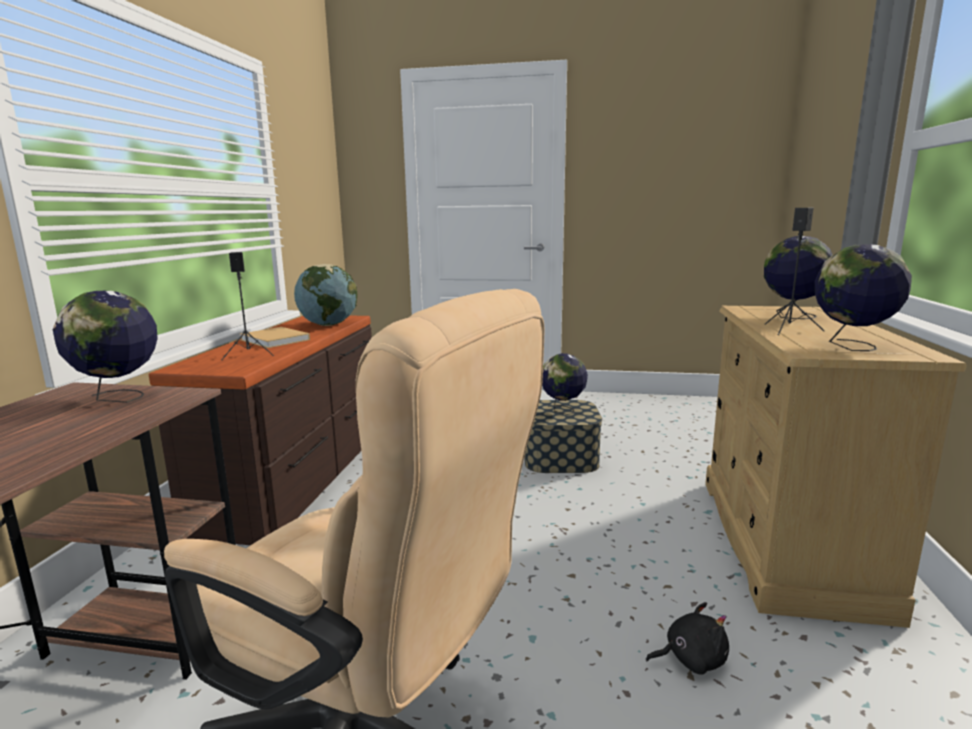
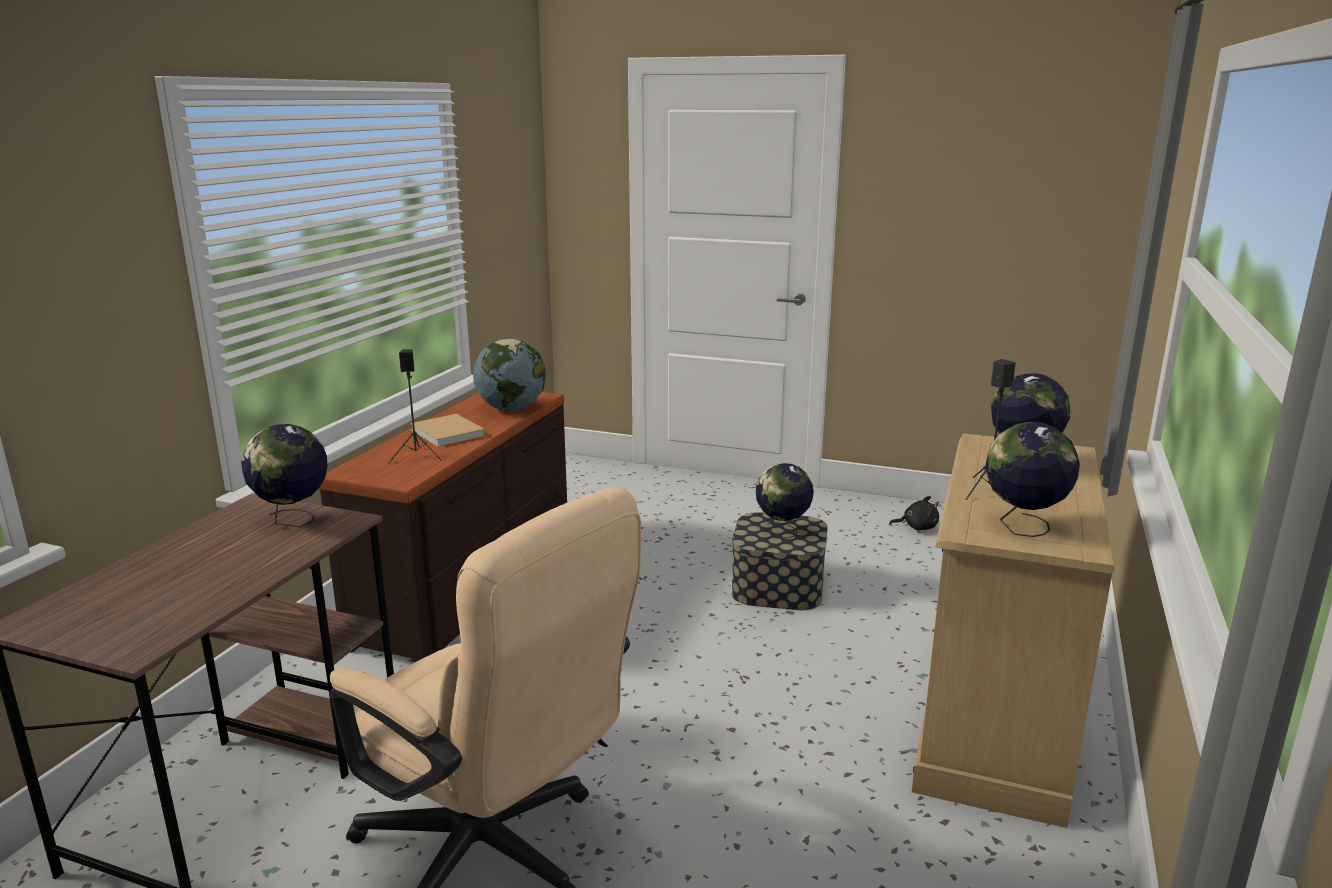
camera: 10 degrees right, 5 degrees up
(691, 659) = (814, 826): black plush toy -> black plush toy (917, 527)

